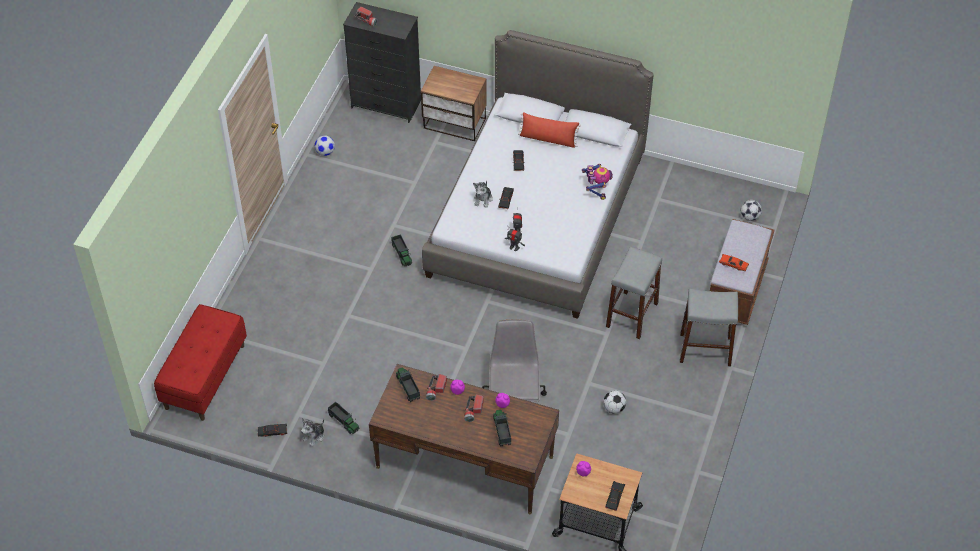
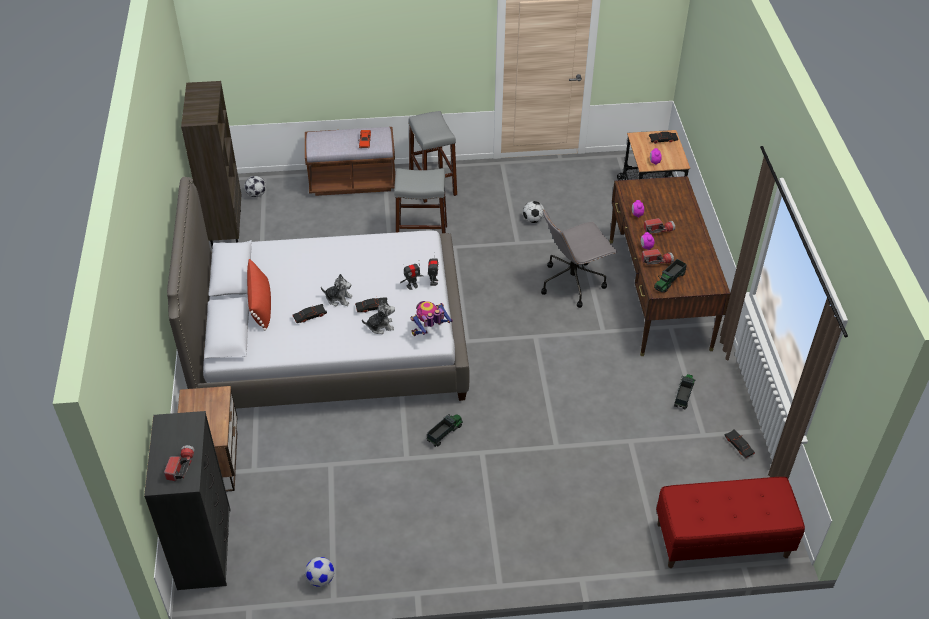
camera: 115 degrees left, 5 degrees down
(314, 436) = (717, 411): plush toy -> plush toy (338, 299)
(502, 431) = (664, 206): toy truck -> none
(596, 189) = (319, 247): toy robot -> toy robot (430, 331)
(709, 185) = (225, 229): none -> brown bookcase

